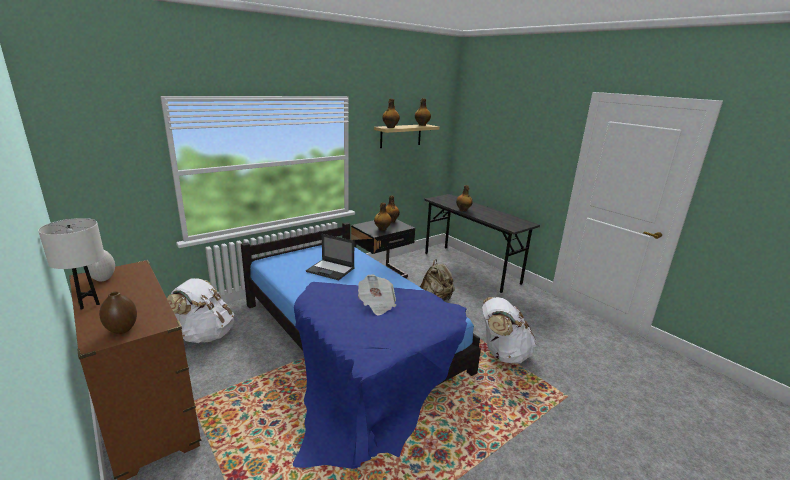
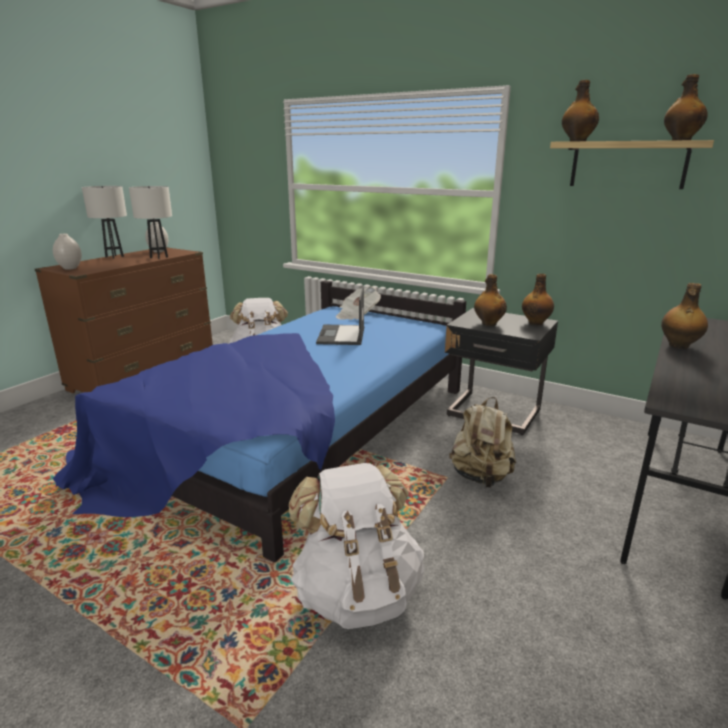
camera: 70 degrees right, 0 degrees up
(123, 330) = (70, 268): brown vase -> white vase
(143, 280) = (159, 257): none -> white table lamp
(376, 304) = (258, 371): newspaper -> newspaper (357, 315)

